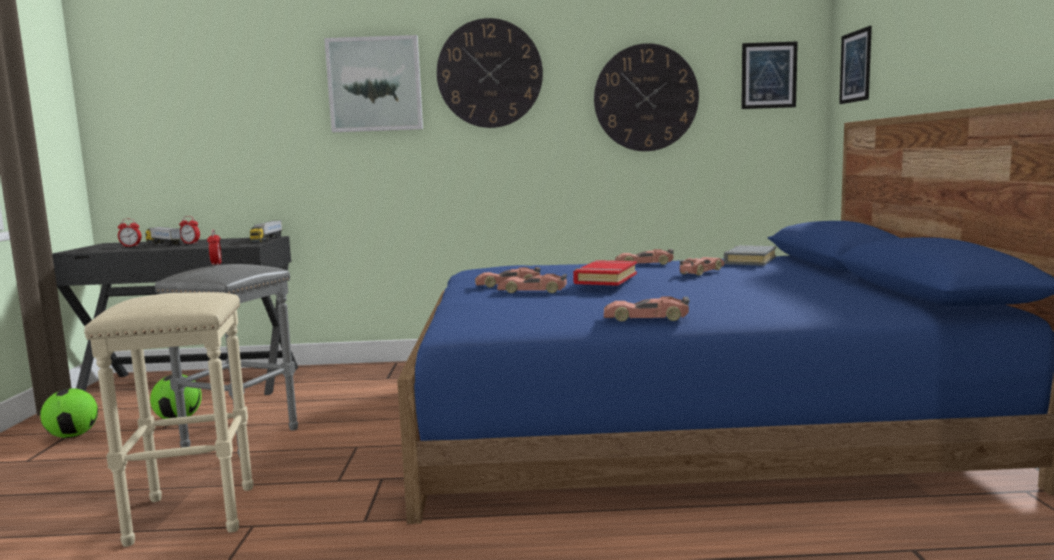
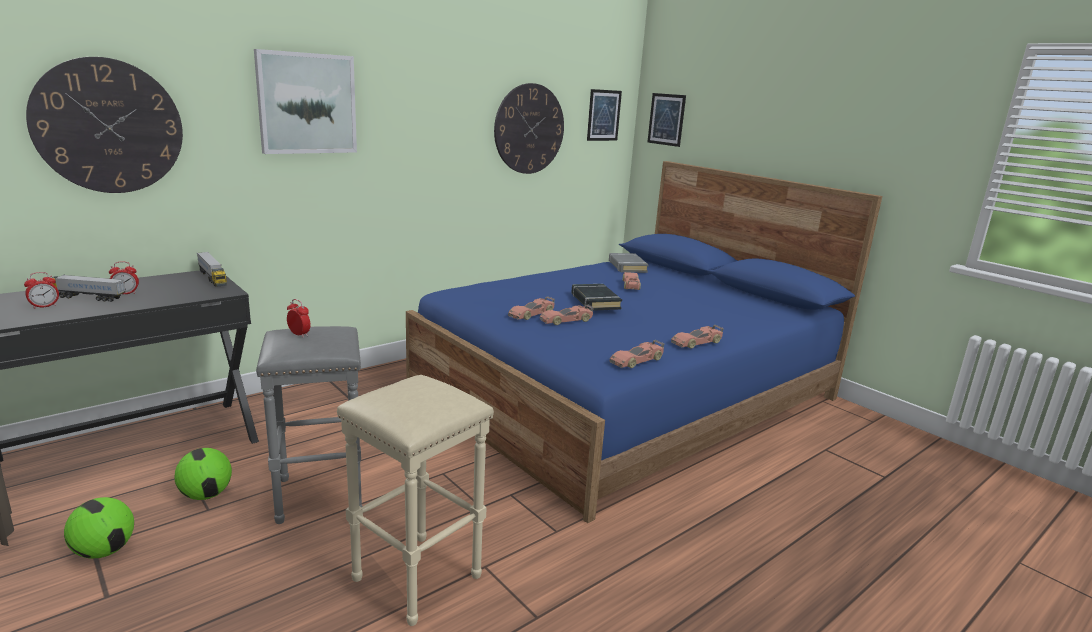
camera: 40 degrees left, 10 degrees up
(489, 73) = (414, 100): wall clock -> wall clock (108, 126)
(605, 279) = (595, 301): red book -> black book
(644, 264) = (571, 276): toy car -> toy car (637, 361)

